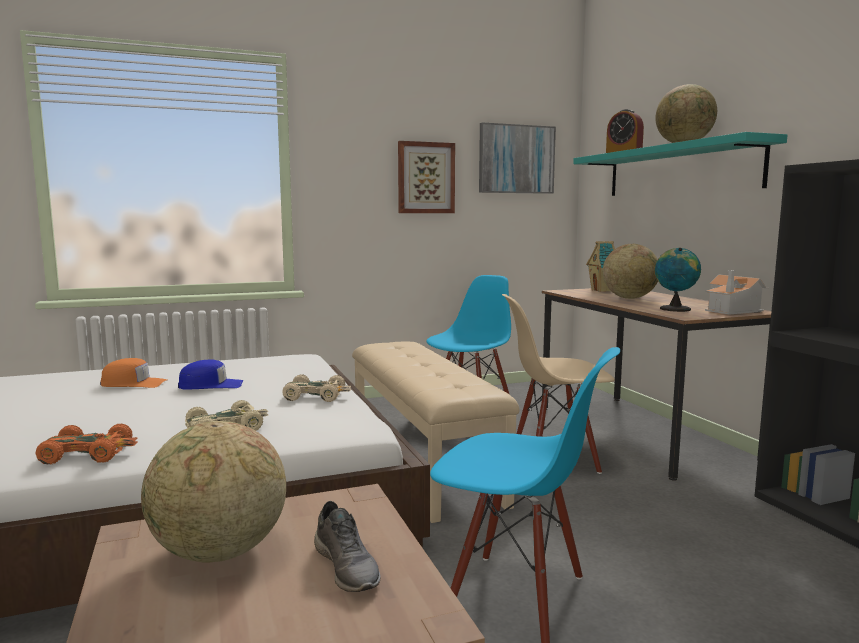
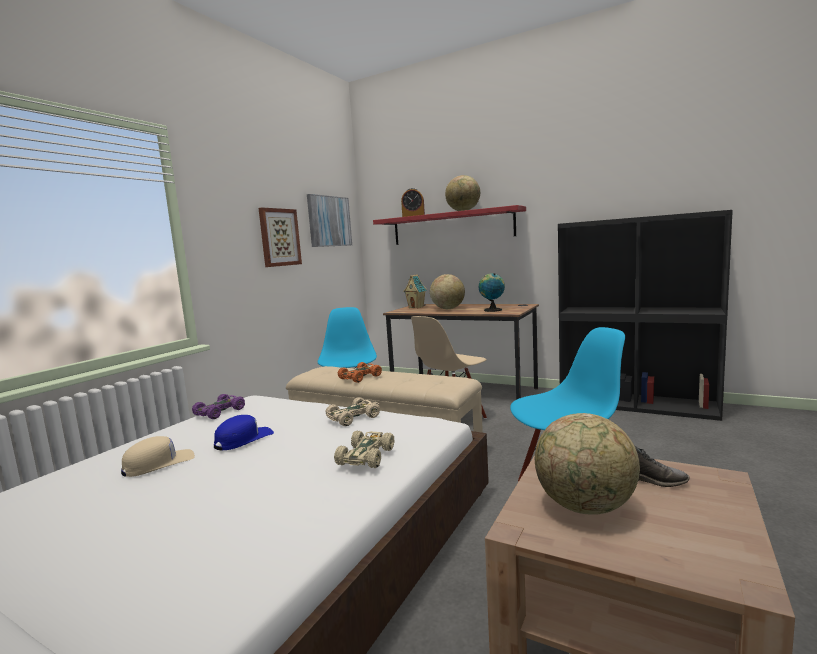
camera: 40 degrees left, 0 degrees up
(89, 454) = (308, 516): orange toy car -> orange toy car (360, 377)
(134, 384) = (159, 463): orange cap -> beige cap
(256, 360) = (220, 411): none -> purple toy car
(679, 170) = (451, 227): turquoise shelf -> red shelf
(732, 310) = (516, 306): toy house -> none

